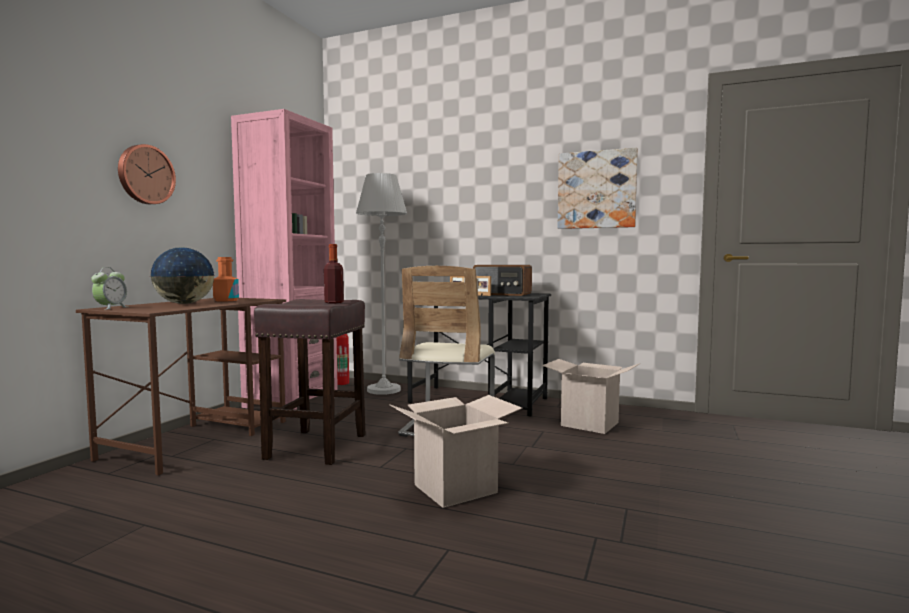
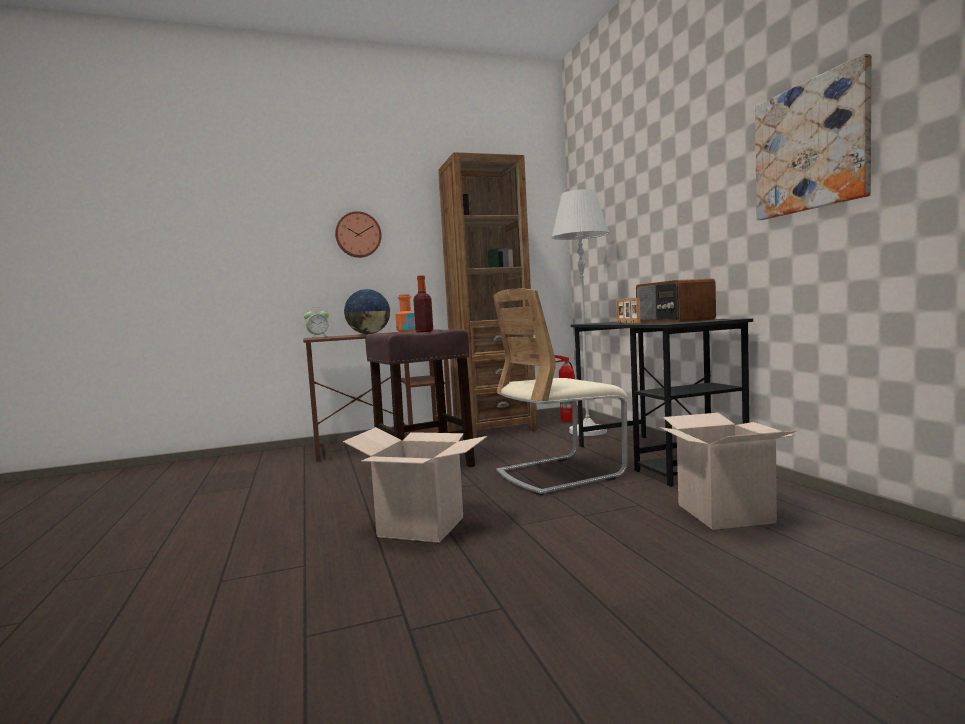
camera: 50 degrees right, 0 degrees up
(291, 401) = (494, 429): pink bookcase -> brown bookcase

